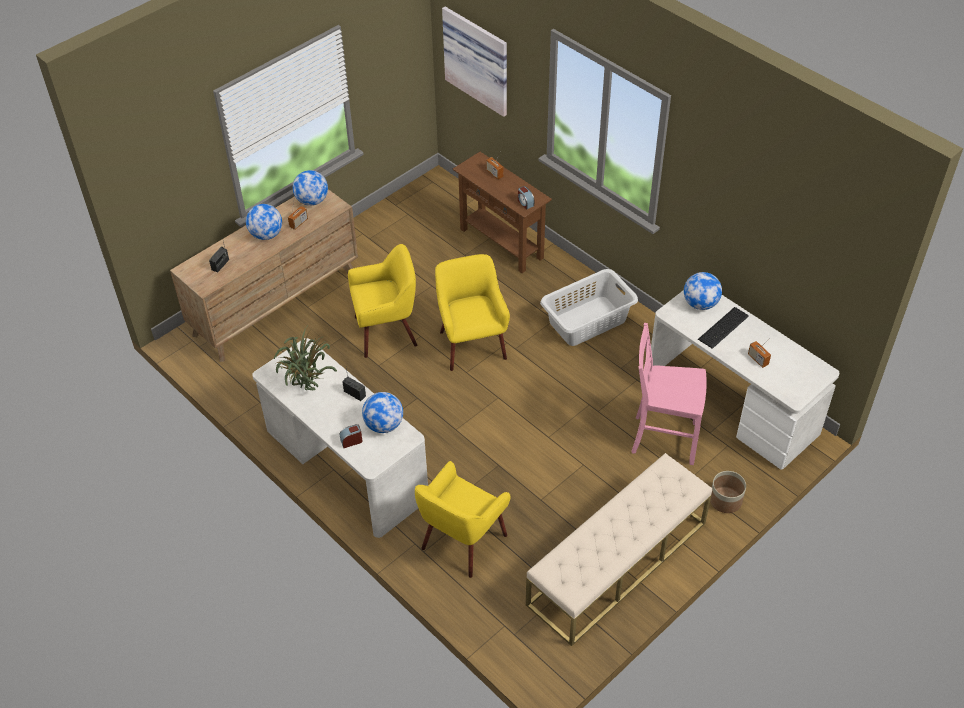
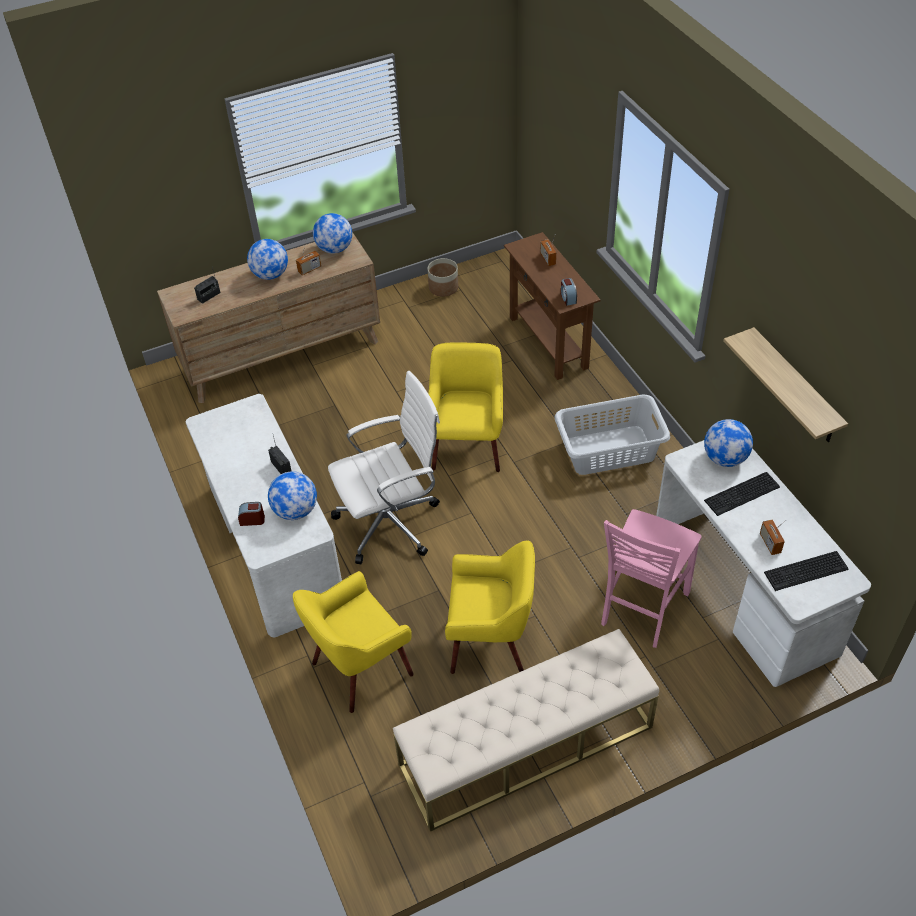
camera: 20 degrees right, 0 degrees up
(307, 389) = (233, 450): potted plant -> none
(387, 332) = (382, 411): yellow armchair -> yellow armchair (491, 642)
(436, 421) = (391, 522): none -> white office chair
(478, 59) = (553, 123): picture -> none
(662, 438) = (642, 609): pink chair -> pink chair turned 90 degrees counterclockwise
(725, 500) = (689, 705): planter -> planter (443, 287)
(751, 237) = (795, 387): none -> shelf
(792, 373) = (807, 572): none -> keyboard

